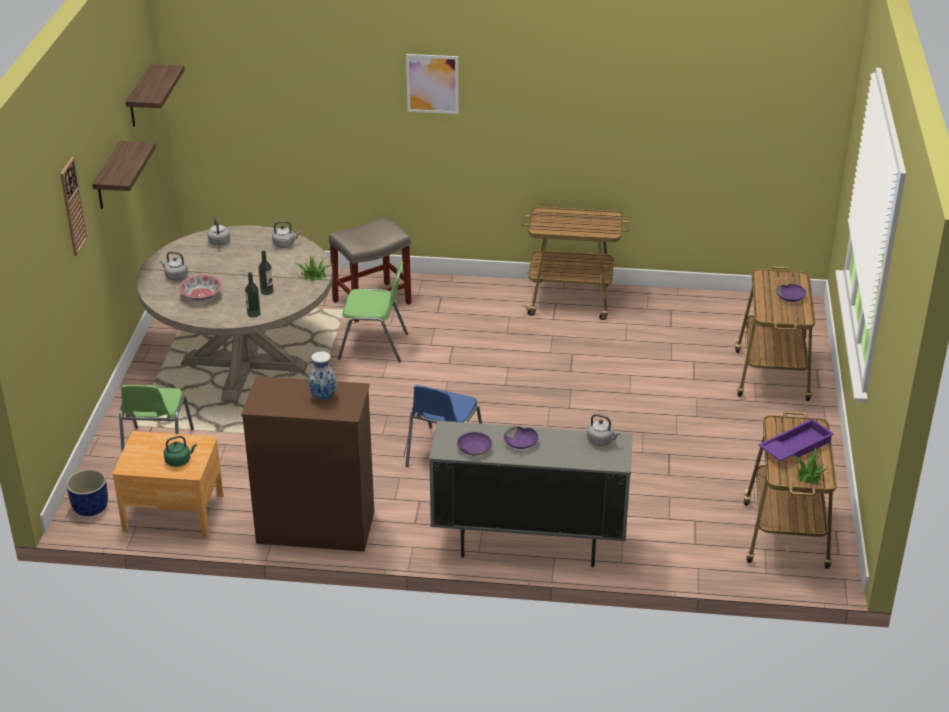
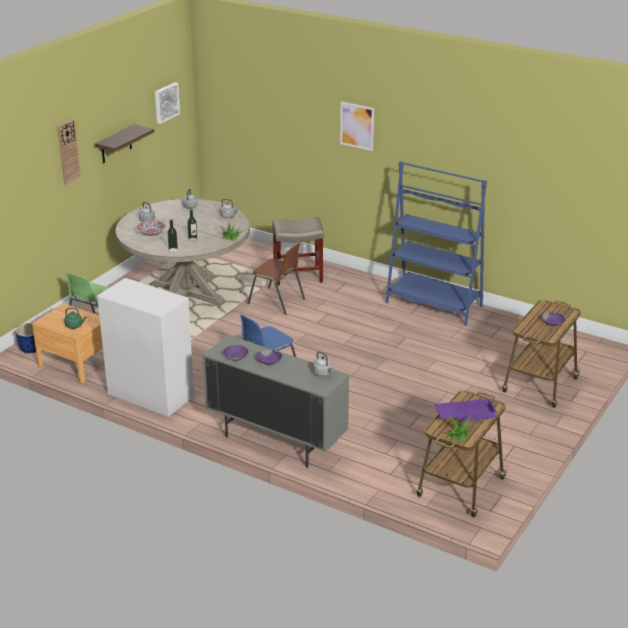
camera: 25 degrees right, 5 degrees down
(140, 97) = (165, 102): shelf -> picture
(314, 527) = (150, 395): brown dresser -> white dresser
(323, 397) = (153, 298): vase -> none
(374, 346) = (277, 302): green chair -> brown chair
(571, 300) = (434, 304): cart -> blue bookcase

